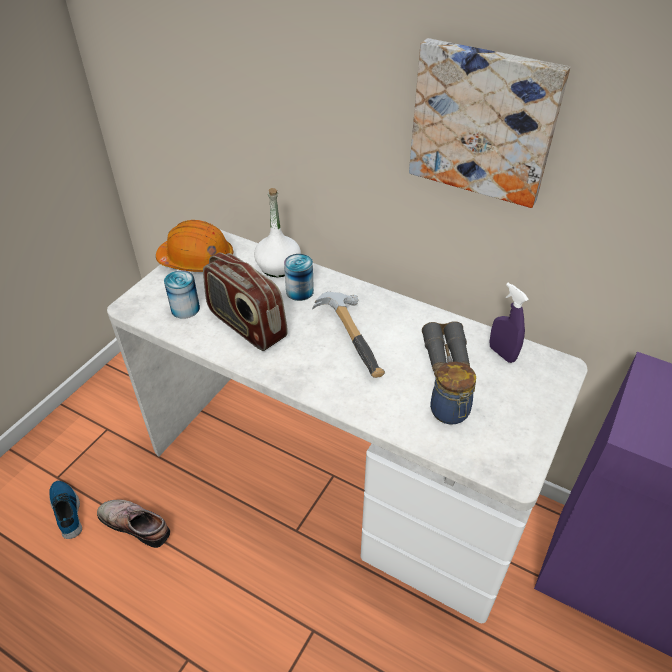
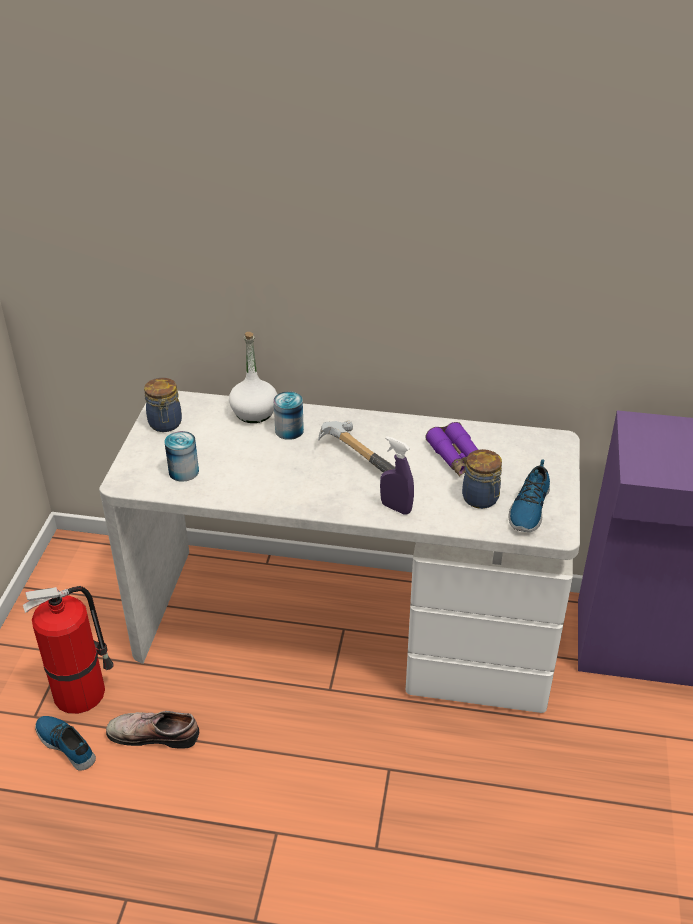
camera: 20 degrees left, 5 degrees down
(102, 467) = (82, 691): none -> fire extinguisher
(197, 260) = (165, 424): orange hard hat -> jar
(246, 325) = (255, 472): radio -> none
(446, 359) = (457, 457): grey binoculars -> purple binoculars
(484, 122) = (452, 237): picture -> none
(496, 437) = (528, 508): none -> shoe
(502, 353) = (503, 442): purple spray bottle -> purple spray bottle (396, 508)

